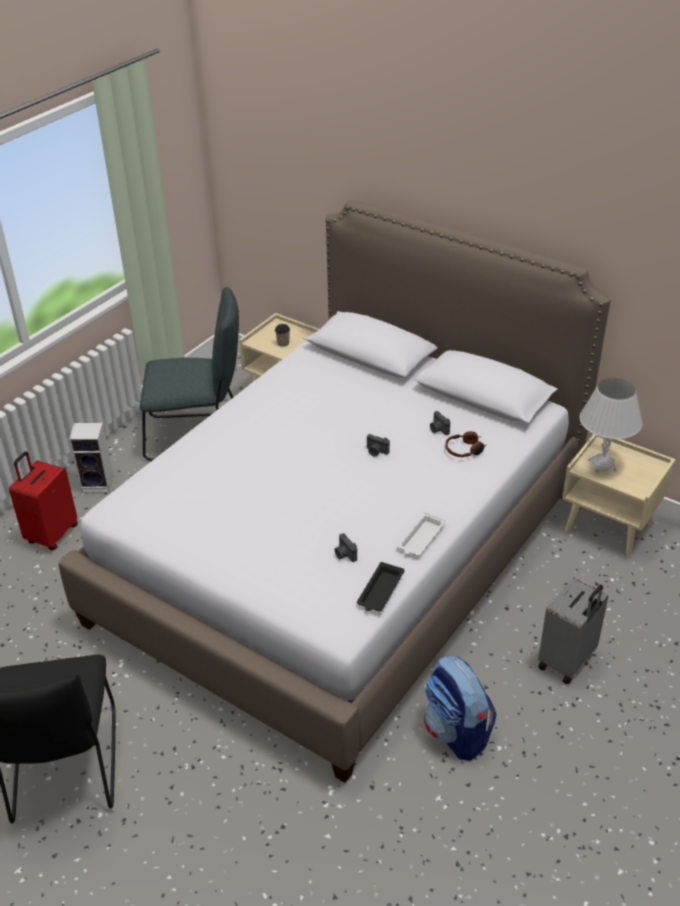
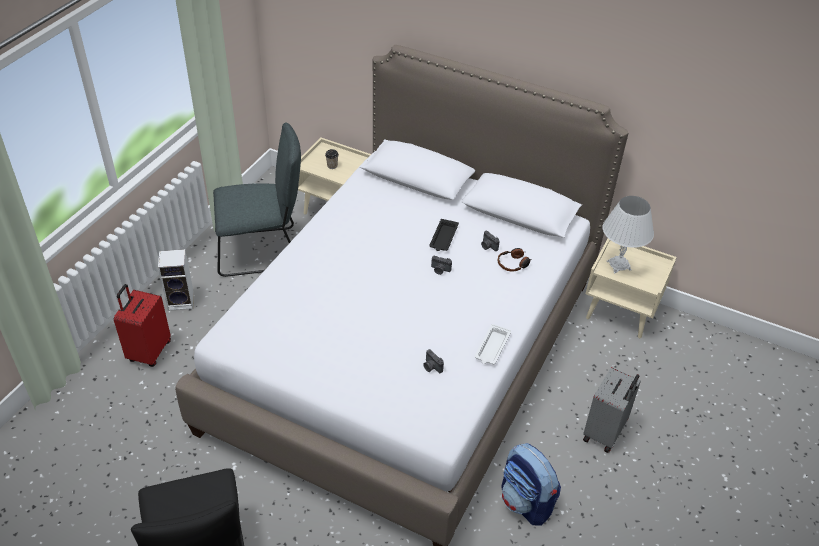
camera: 10 degrees left, 5 degrees up
(380, 591) = (467, 398): black tray -> black tray (443, 238)

